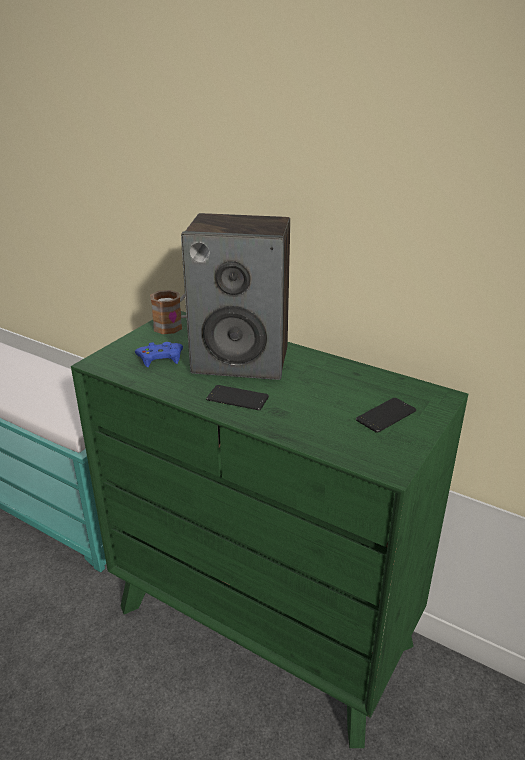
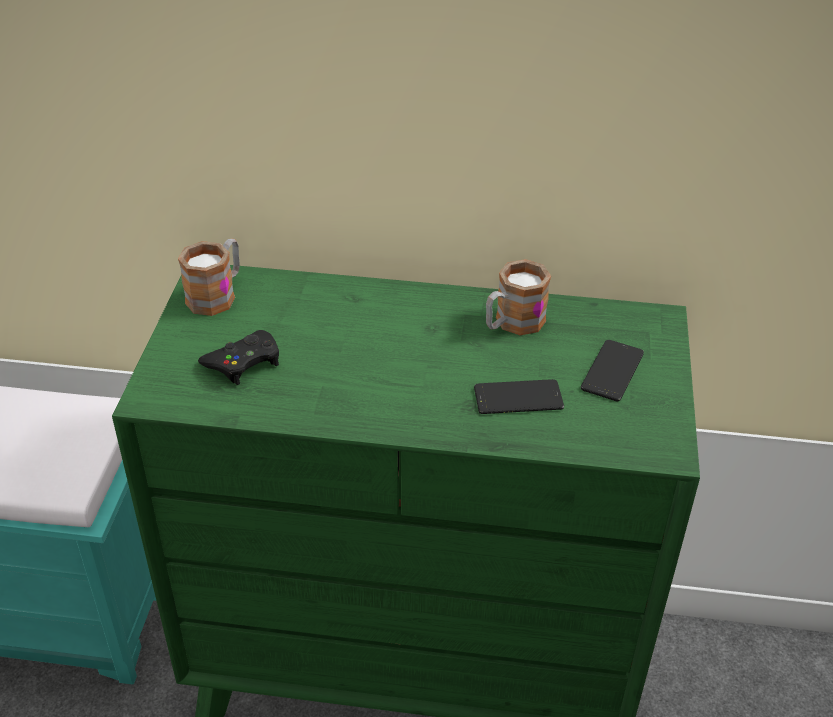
camera: 25 degrees left, 10 degrees up
(160, 358) = (244, 362): blue game controller -> black game controller
(237, 398) = (406, 401): phone -> phone (518, 398)
(241, 360) = (365, 333): speaker -> none
(337, 376) = (512, 323): none -> mug

